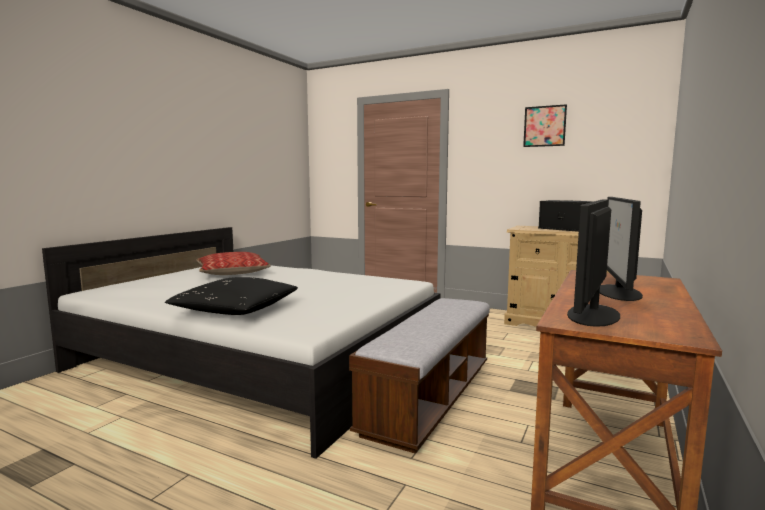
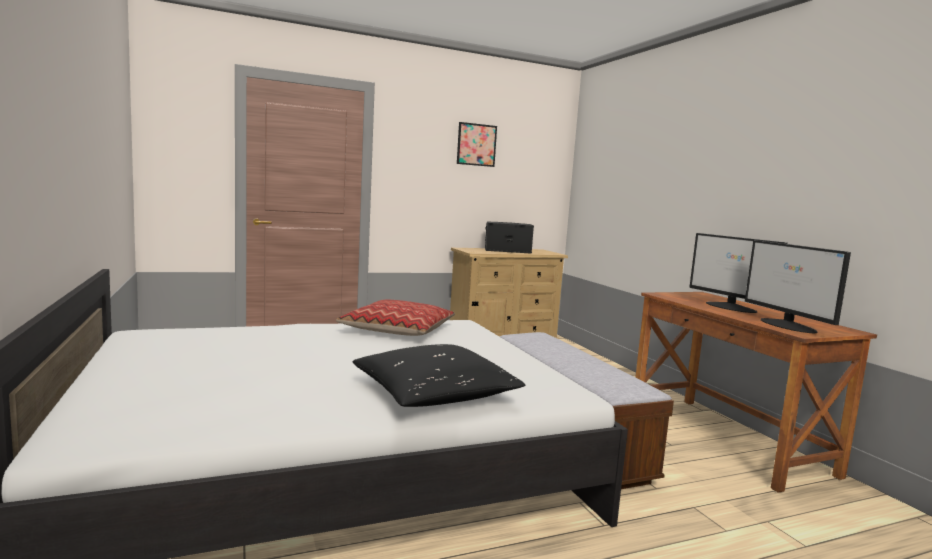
camera: 50 degrees left, 0 degrees up
(233, 272) = (212, 348): pillow -> pillow (397, 330)

